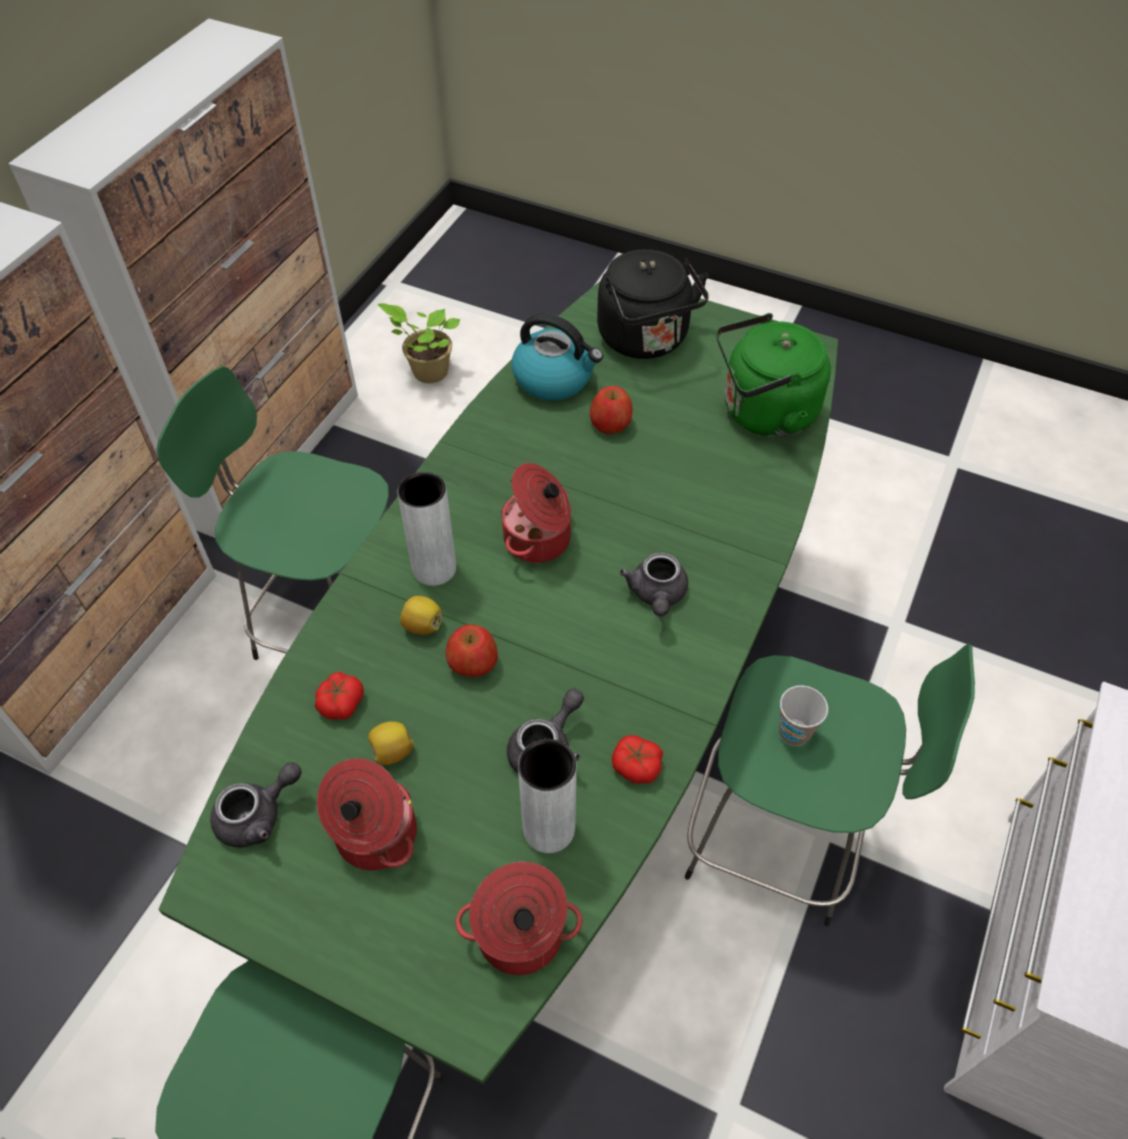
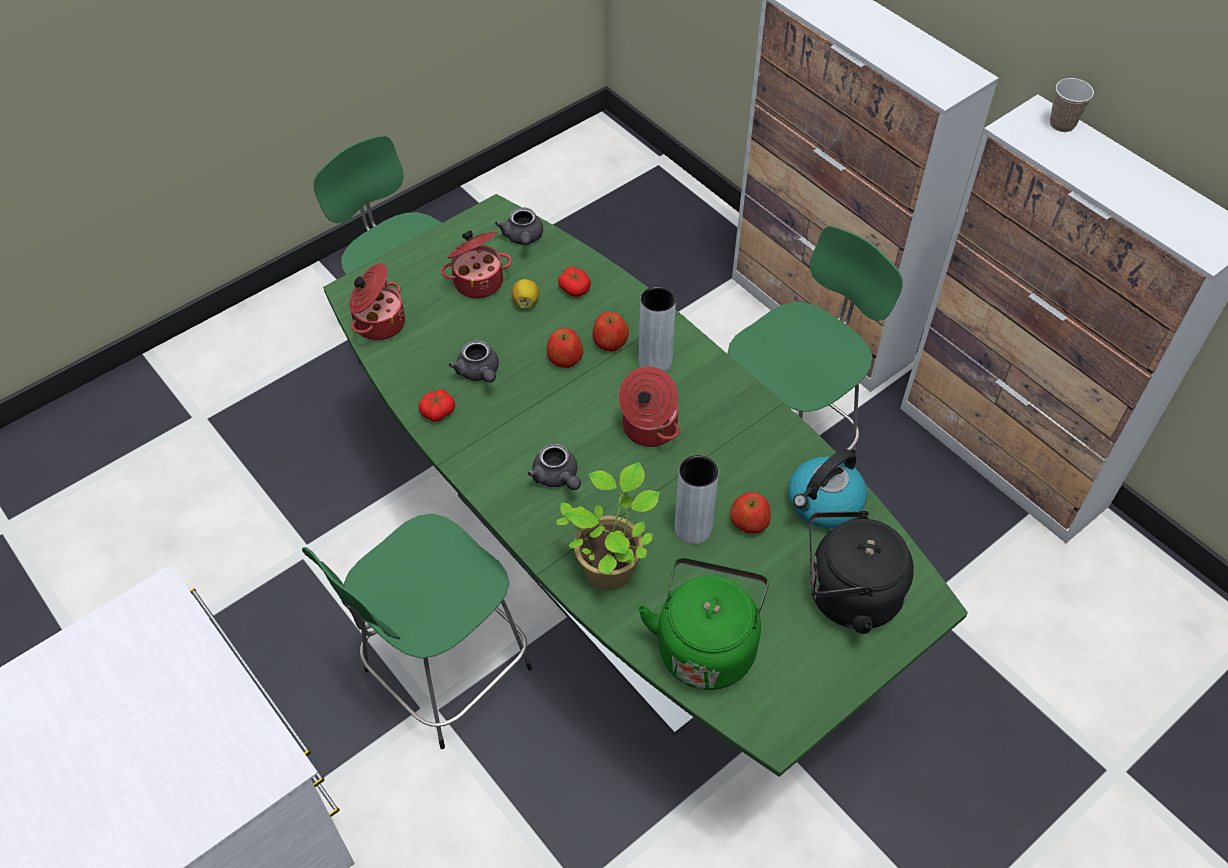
camera: 115 degrees right, 0 degrees up
(422, 625) = (610, 341): lemon -> apple
(427, 372) = (1087, 614): potted plant -> potted plant (610, 566)
(549, 828) = (428, 355): grey vase -> grey vase (693, 529)
(657, 595) = (557, 477): grey teapot -> grey teapot turned 150 degrees counterclockwise
(794, 732) = (437, 574): cup -> cup (1062, 124)

